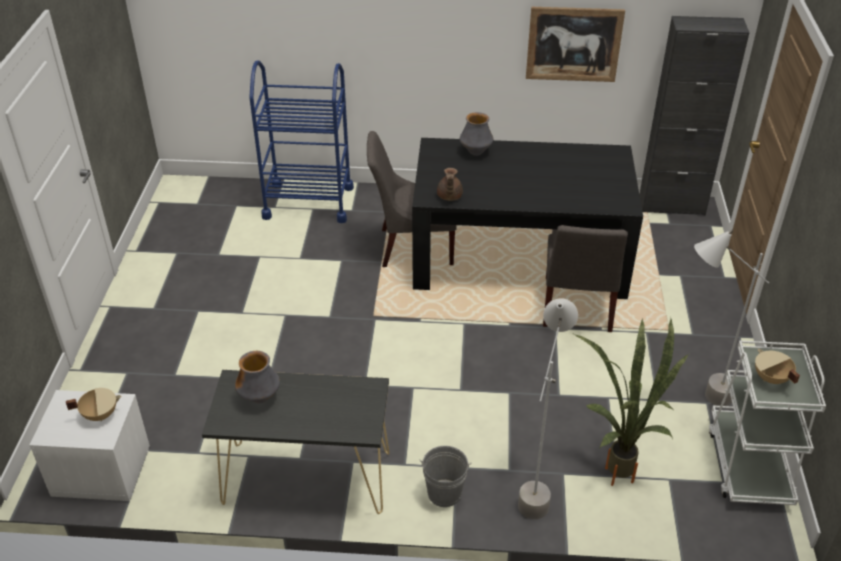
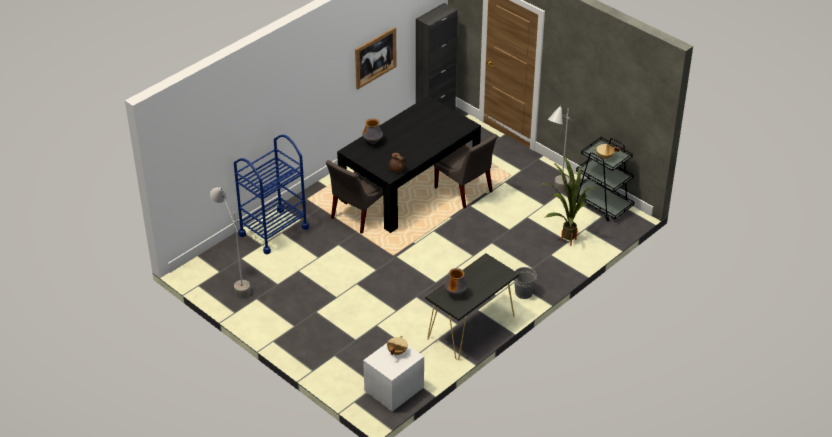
camera: 50 degrees left, 0 degrees up
(537, 485) = (548, 265): grey floor lamp -> grey floor lamp (235, 285)
(749, 464) = (601, 204): white cart -> black cart

